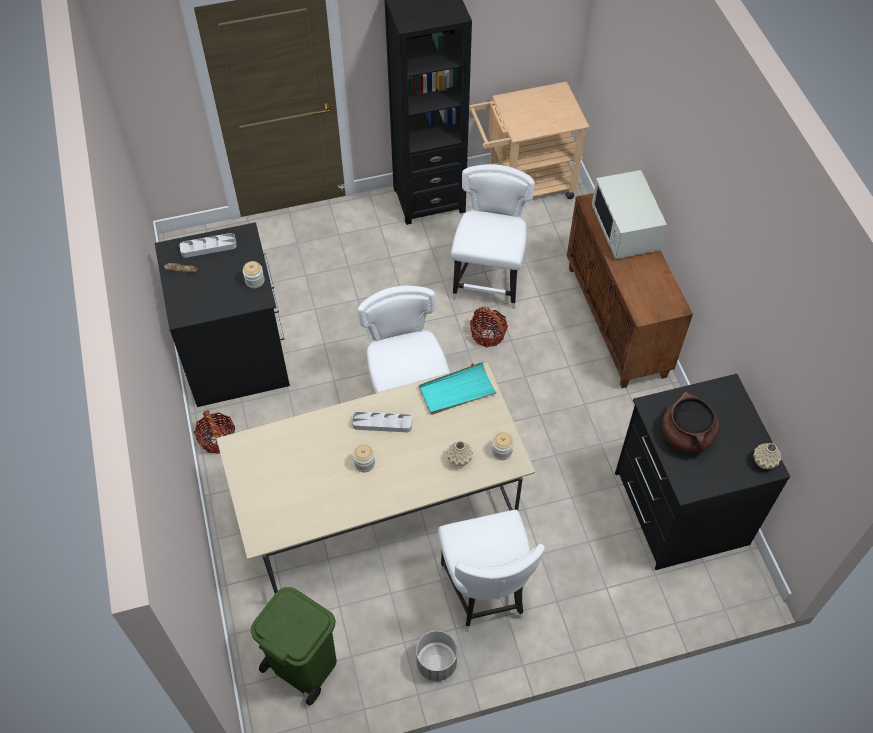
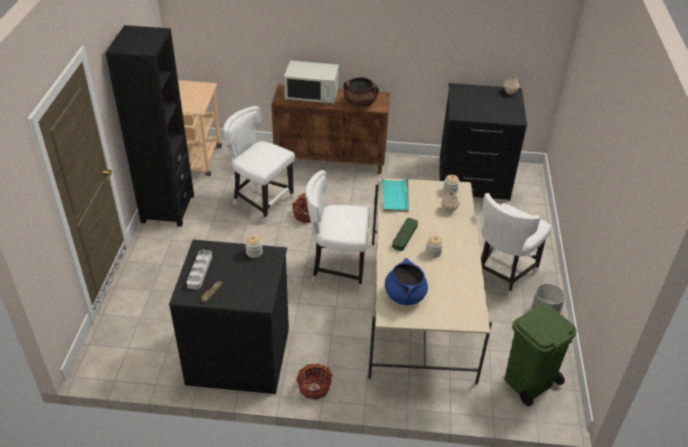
camera: 70 degrees left, 15 degrees down
(276, 453) = (404, 295): none -> blue cooking pot
(382, 424) = (404, 236): grey tray -> green tray
(485, 593) = (502, 275): white chair -> white chair turned 120 degrees clockwise
(687, 436) = (483, 110): brown cooking pot -> brown cooking pot (360, 103)

